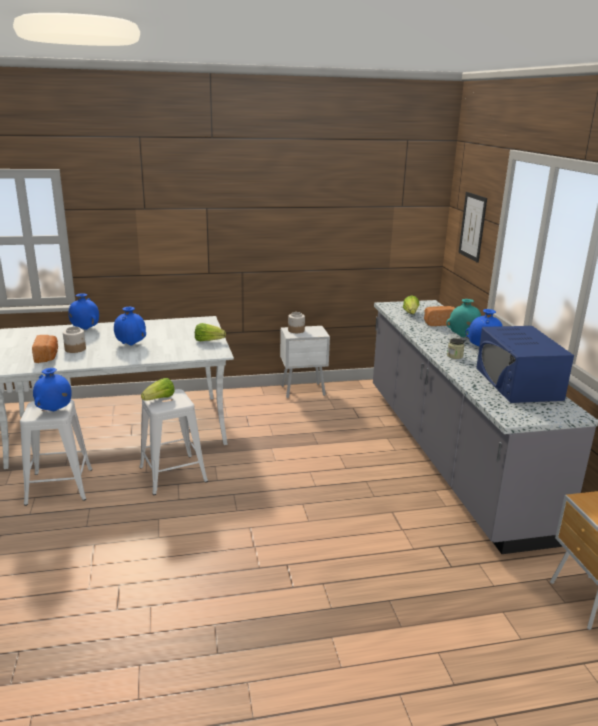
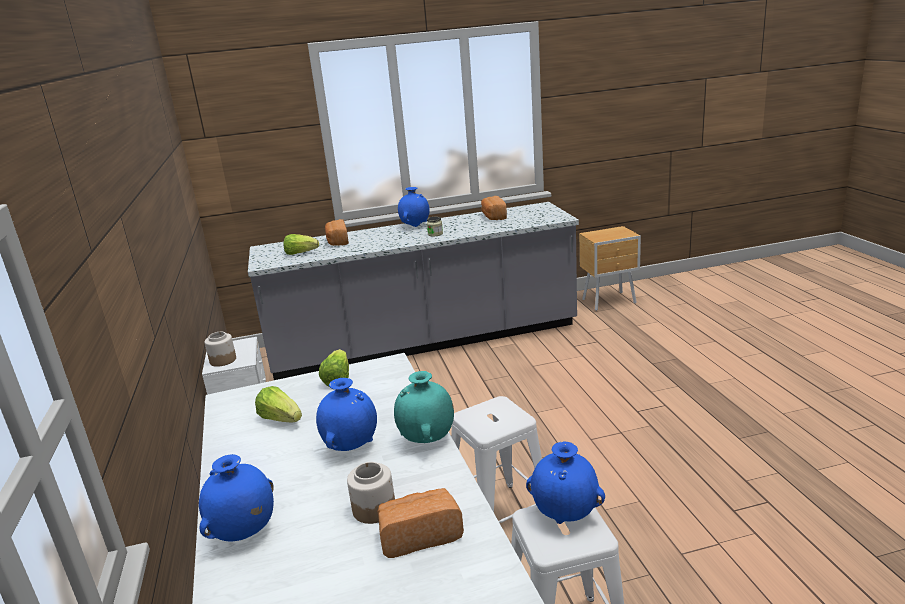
camera: 90 degrees left, 0 degrees up
(160, 399) = (492, 423): lettuce -> lettuce (281, 419)
(463, 337) = (381, 233): turquoise vase -> turquoise vase (427, 440)
(472, 226) = (260, 144): picture -> none
(518, 383) = (493, 217): blue microwave -> bread

